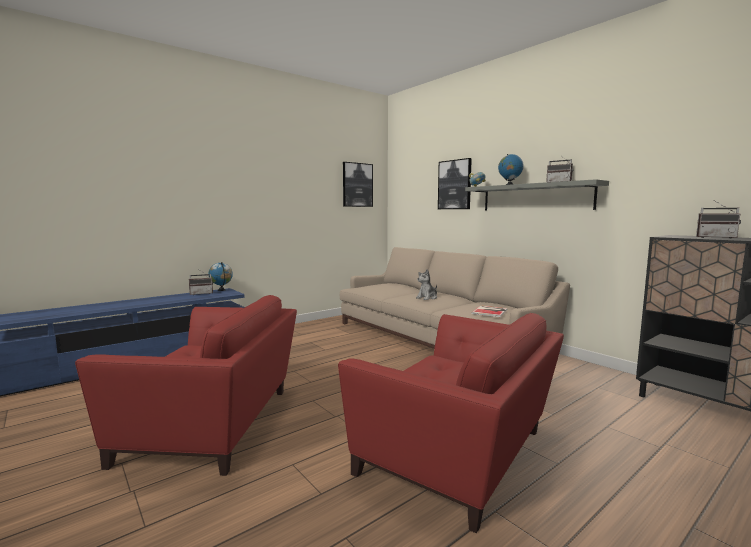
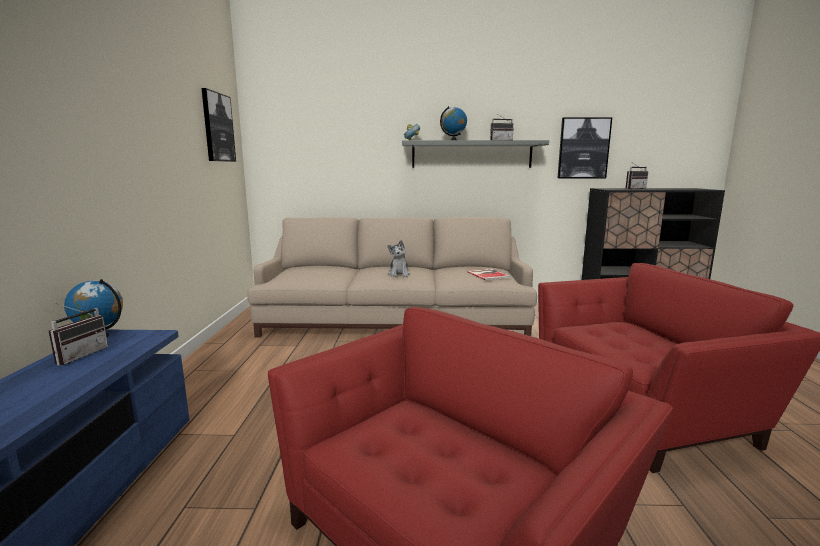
camera: 50 degrees left, 5 degrees up
(454, 184) = (366, 136): picture -> picture (583, 148)

